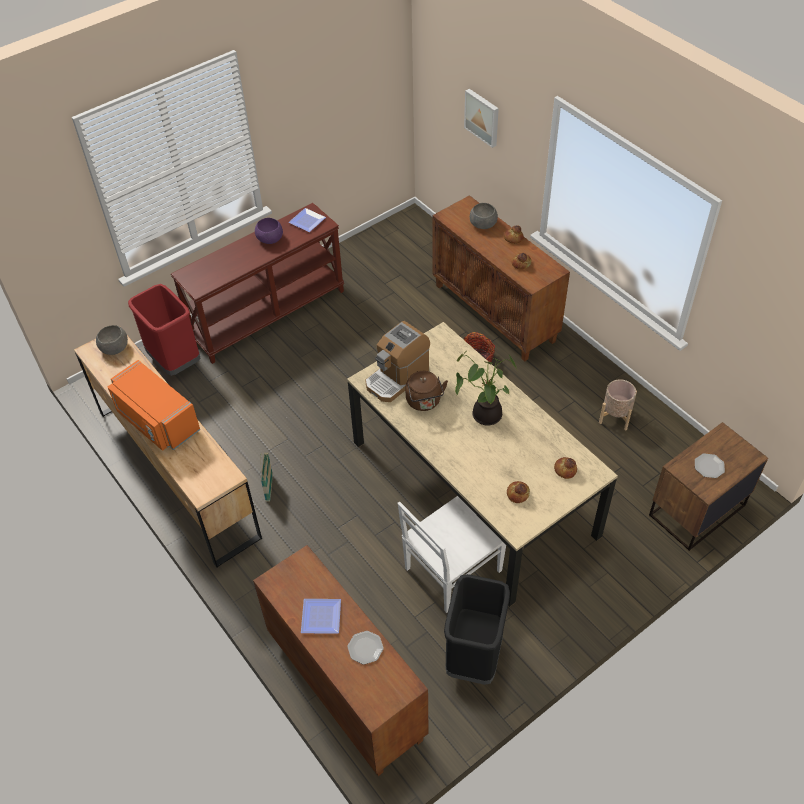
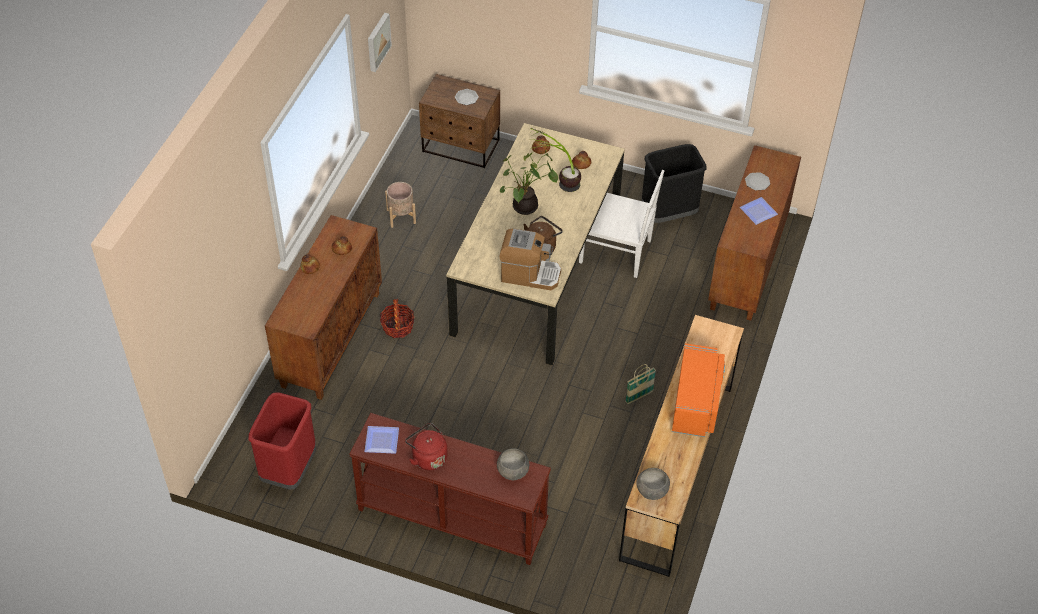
camera: 125 degrees left, 0 degrees up
(174, 361) = (566, 559): red trash can -> red trash can (289, 469)
(270, 238) = (428, 457): purple bowl -> red kettle
(482, 117) = (225, 270): picture -> picture (377, 41)
(482, 224) = (303, 297): grey bowl -> grey bowl (513, 471)
(503, 457) = (556, 183): none -> potted plant

